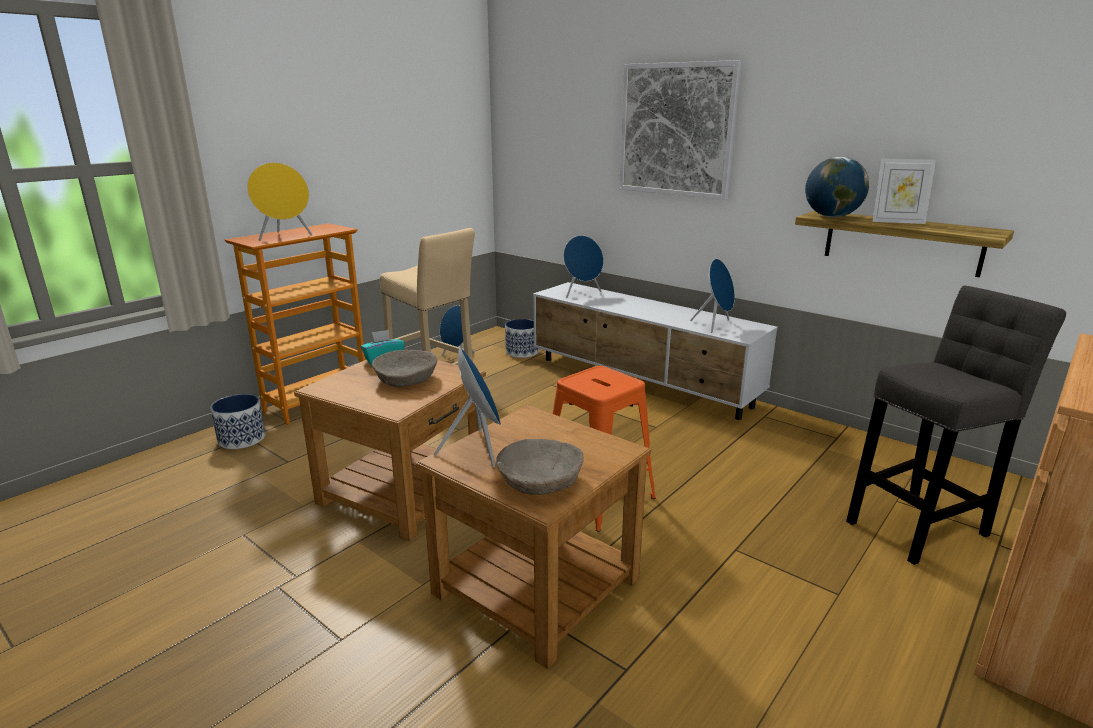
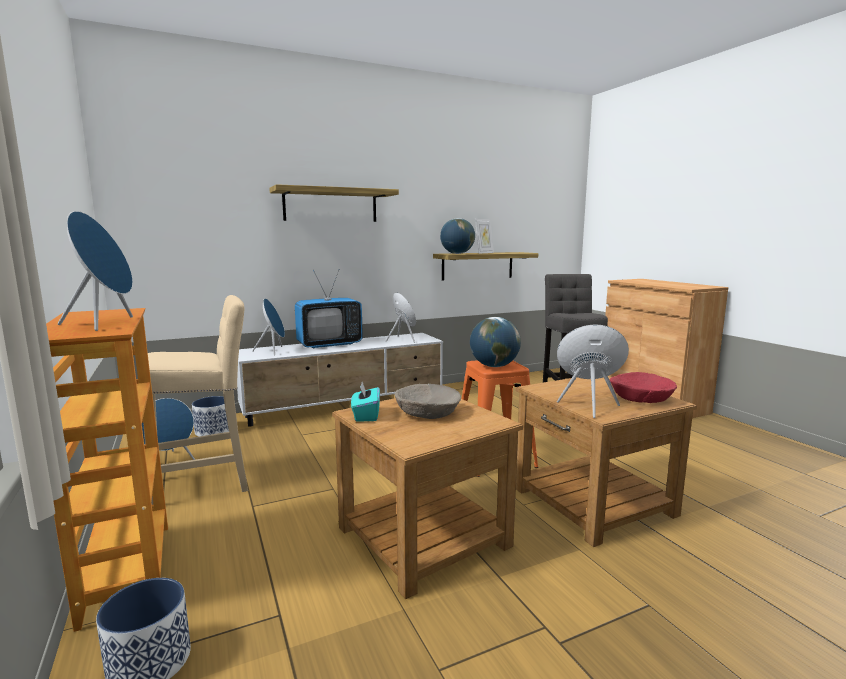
camera: 65 degrees left, 10 degrees down
(285, 237) = (106, 323): yellow speaker -> blue speaker
(539, 481) = (641, 398): beige bowl -> red bowl
(590, 380) = (494, 366): none -> globe
(638, 304) = (329, 344): none -> television
(676, 130) = (330, 205): picture -> shelf

